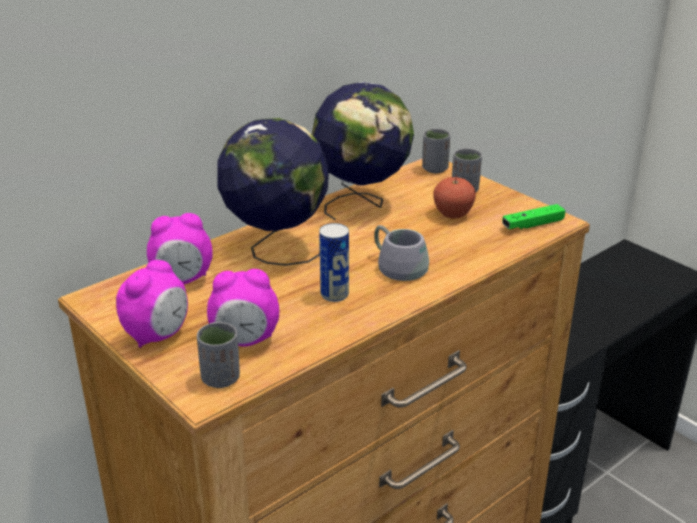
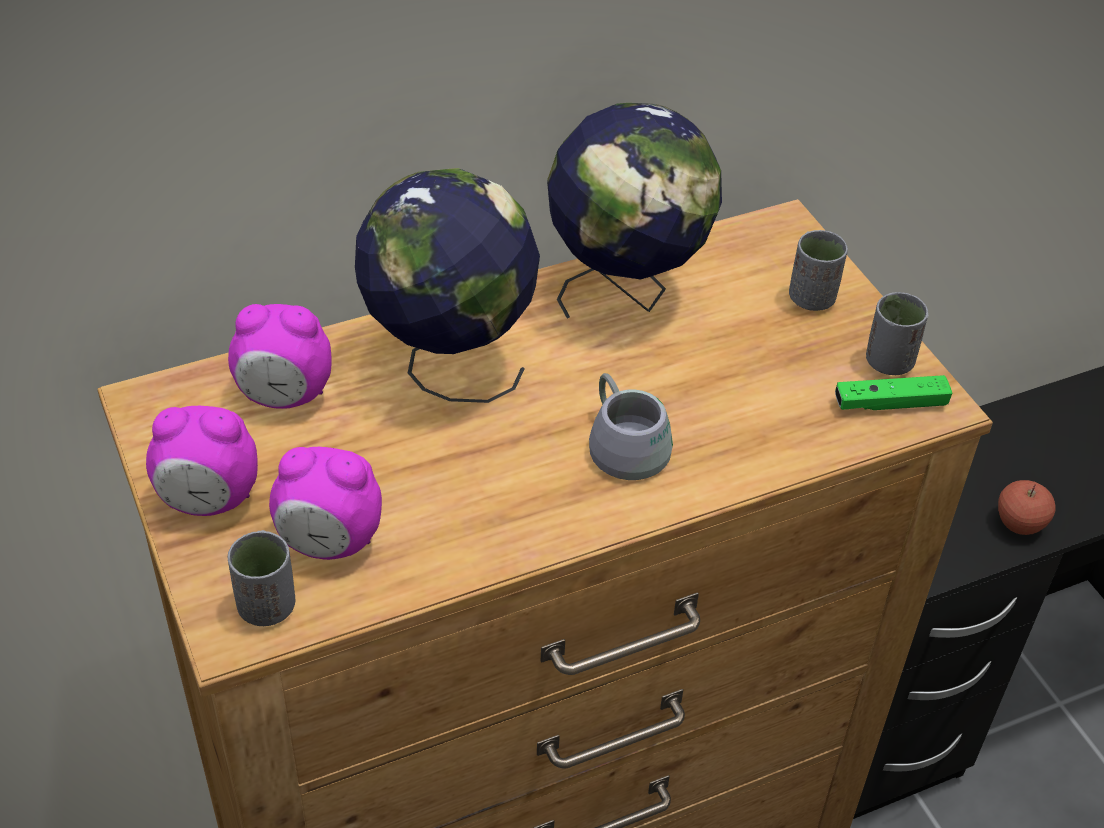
camera: 15 degrees right, 15 degrees up
(158, 336) = (209, 500): alarm clock -> alarm clock turned 45 degrees clockwise
(334, 294) = (499, 481): can -> none
(435, 169) = (784, 236): grey cup -> grey cup (889, 362)
(453, 214) = (766, 349): apple -> apple (1019, 524)

